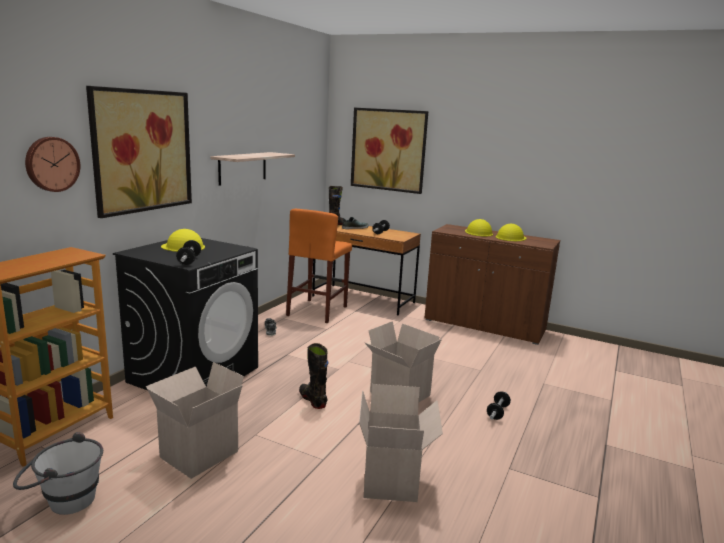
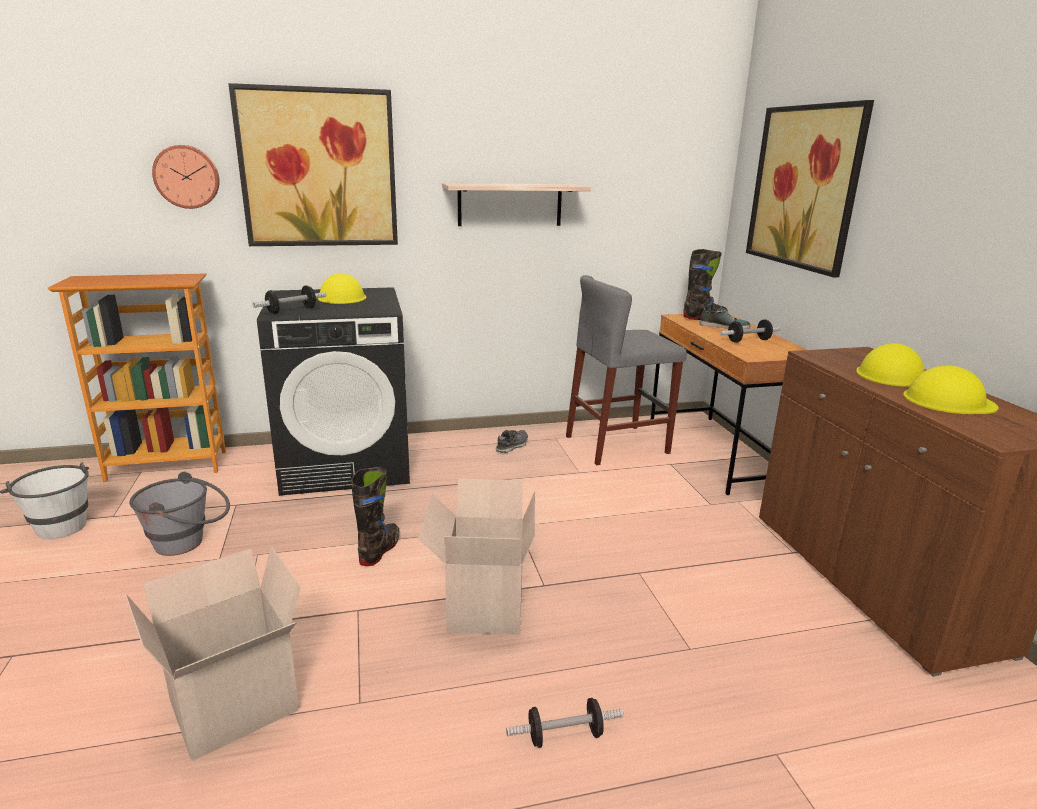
camera: 50 degrees right, 5 degrees up
(199, 453) = (189, 542): cardboard box -> grey bucket
(317, 311) = (617, 444): orange stool -> grey stool

